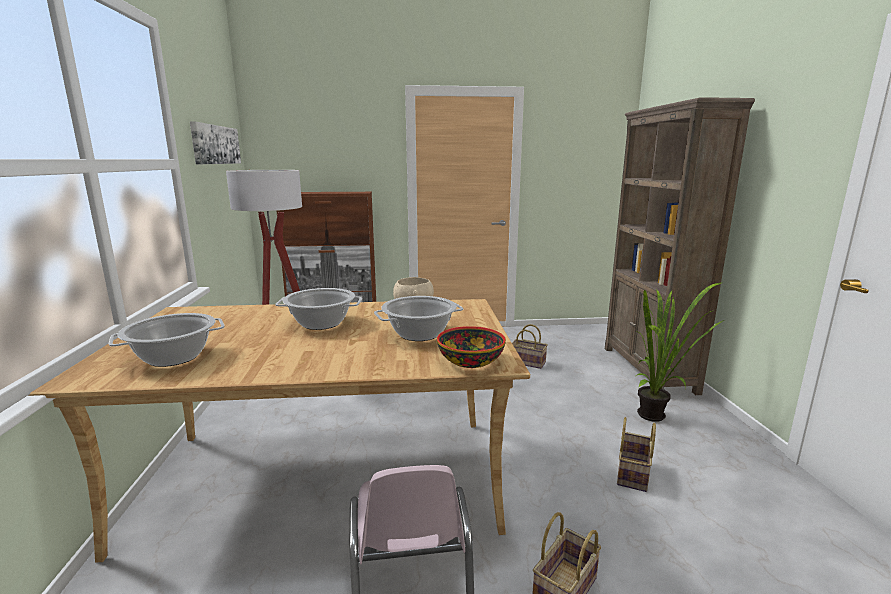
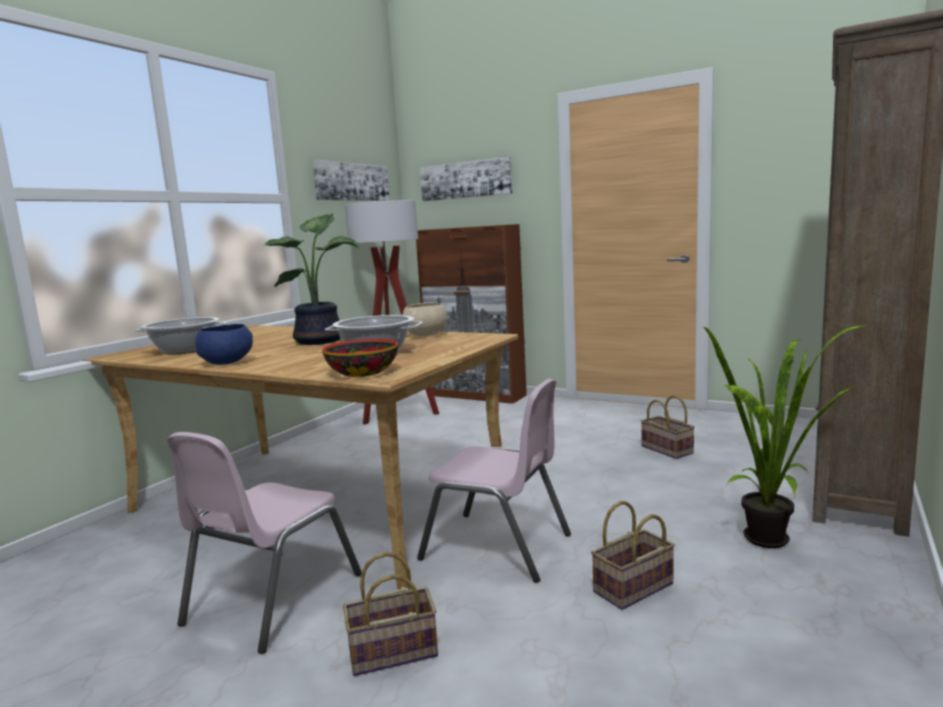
camera: 35 degrees right, 5 degrees down
(287, 368) = (228, 362): none -> blue bowl
(316, 149) = (465, 180): none -> picture
(321, 323) = (322, 340): cooking pot -> potted plant
(520, 471) = (497, 547): none -> pink chair

